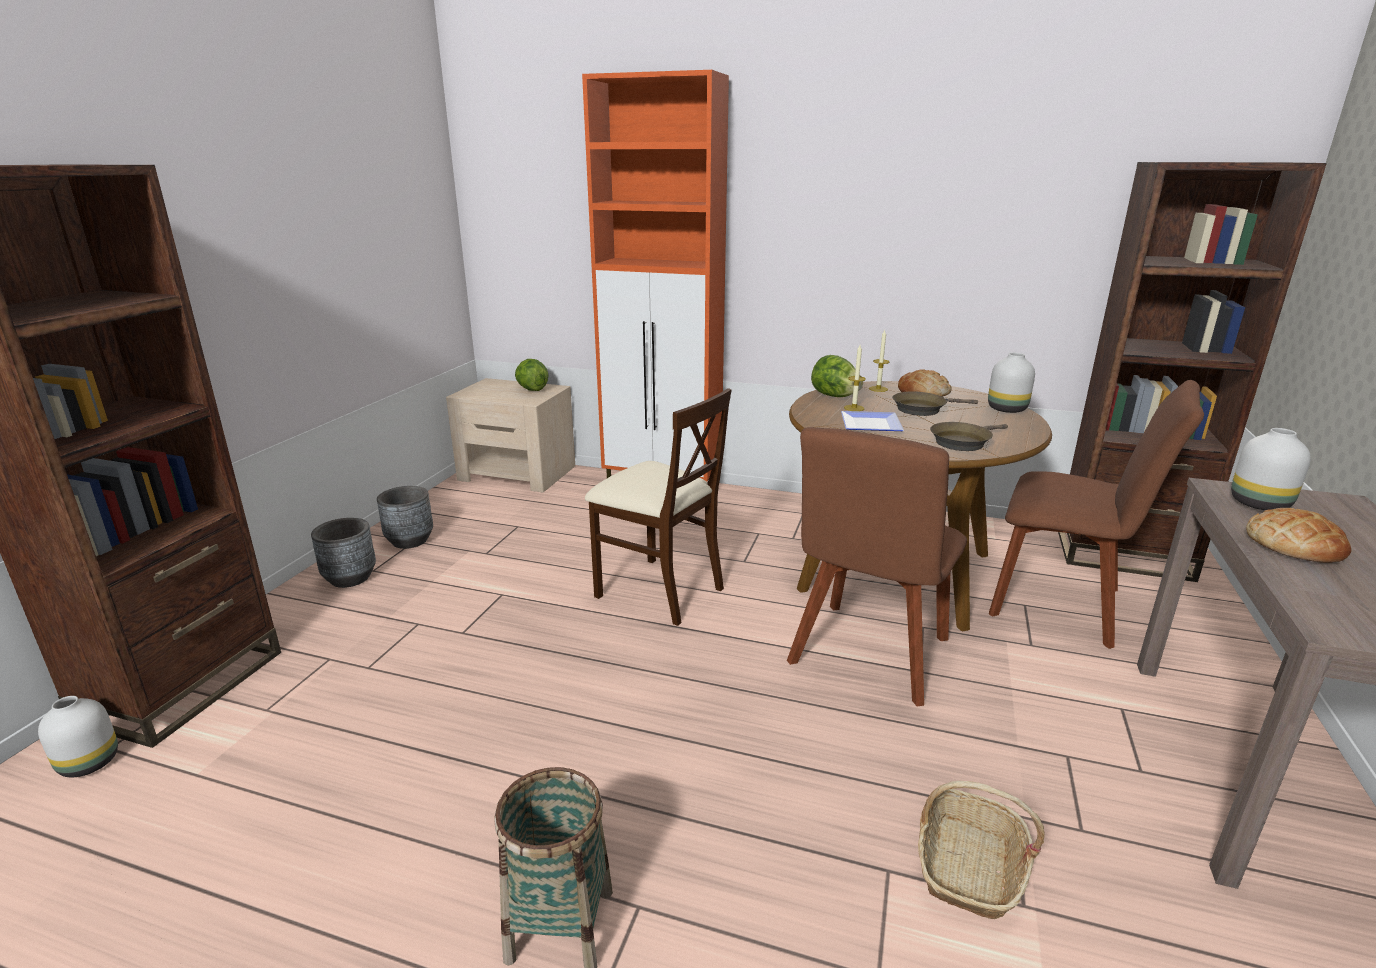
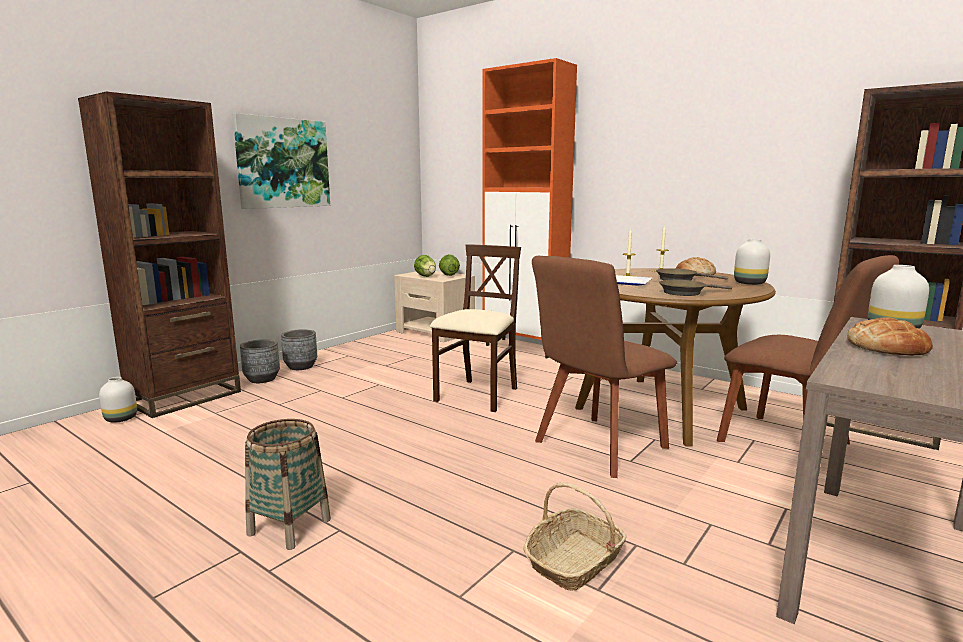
camera: 20 degrees right, 10 degrees down
(262, 244) = (283, 163): none -> picture
(409, 541) = (346, 355): grey planter -> grey planter (262, 379)
(659, 590) = (478, 395): beige chair -> beige chair turned 120 degrees counterclockwise
(834, 396) = (622, 271): lettuce -> lettuce (425, 276)

